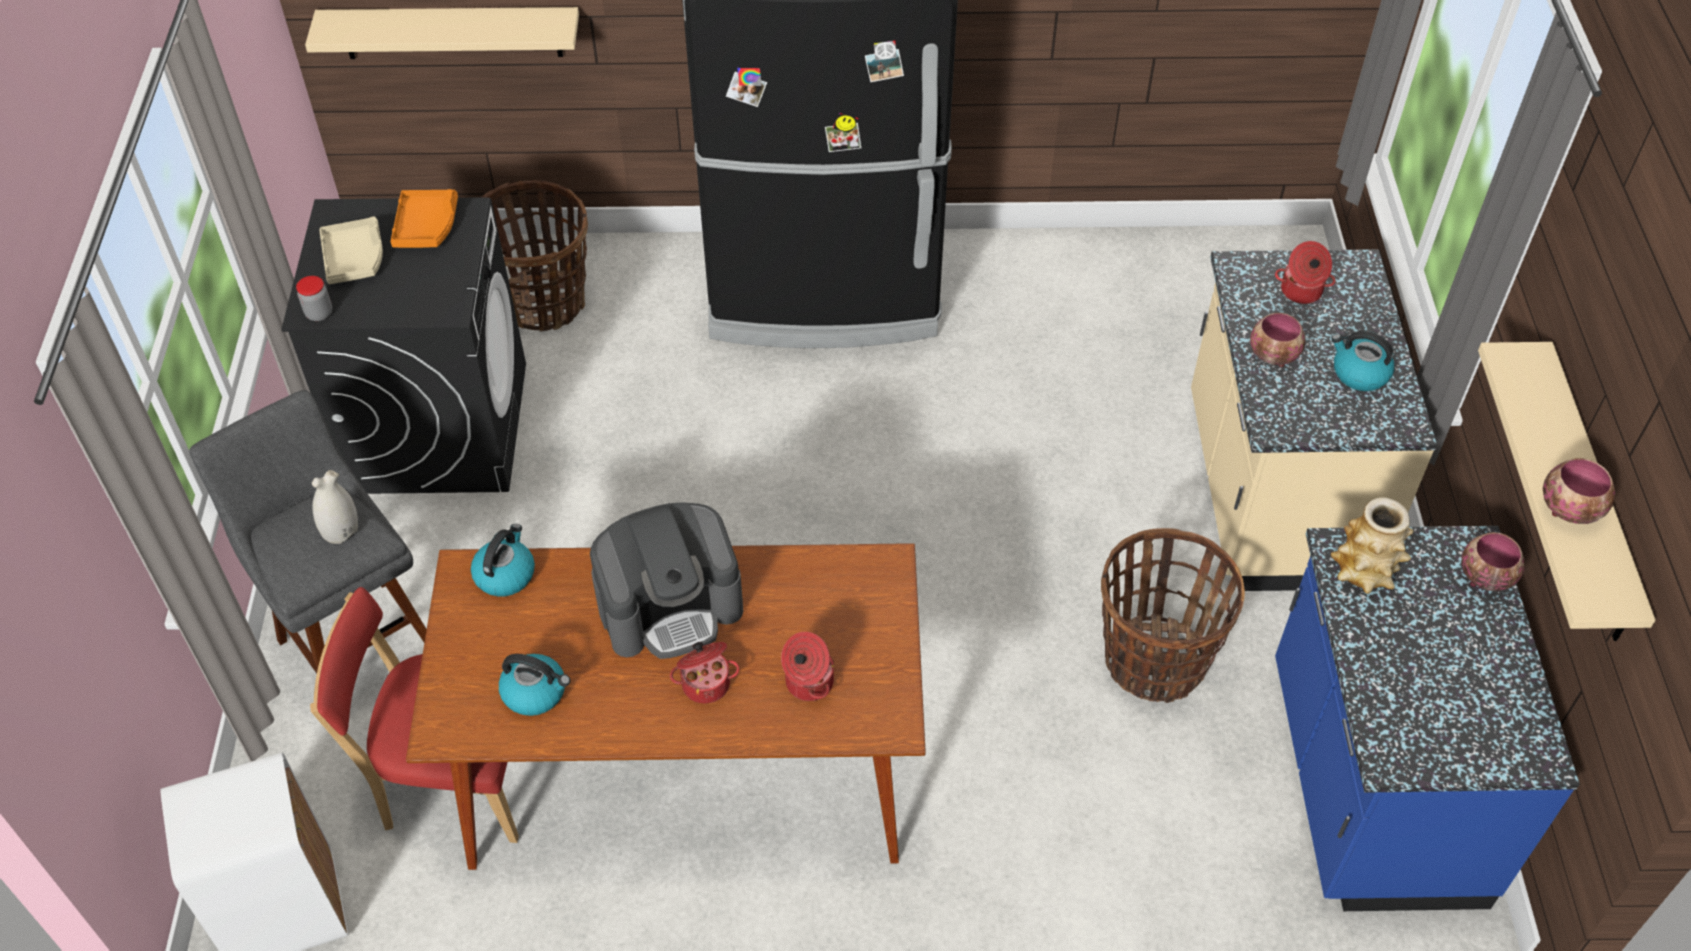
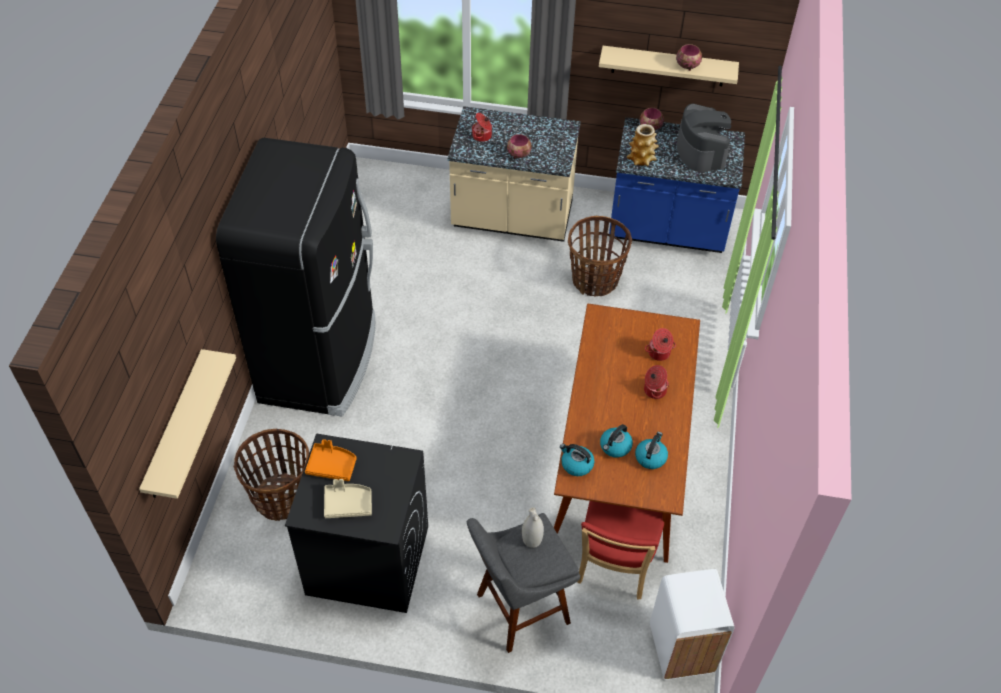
camera: 80 degrees left, 0 degrees up
(319, 313) = (390, 524): jar -> none
(670, 606) = (608, 398): coffee machine -> coffee machine (701, 151)
(1359, 373) = (536, 132): kettle -> kettle (615, 447)

